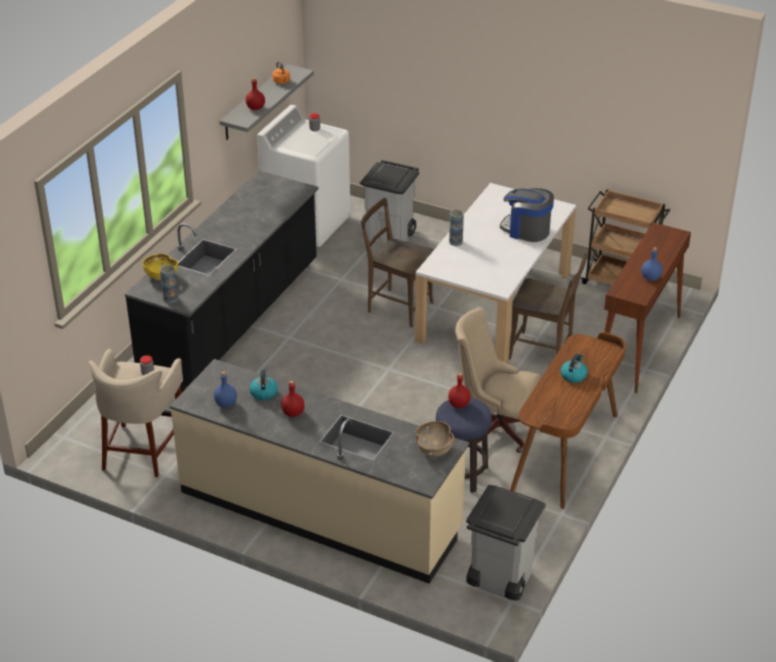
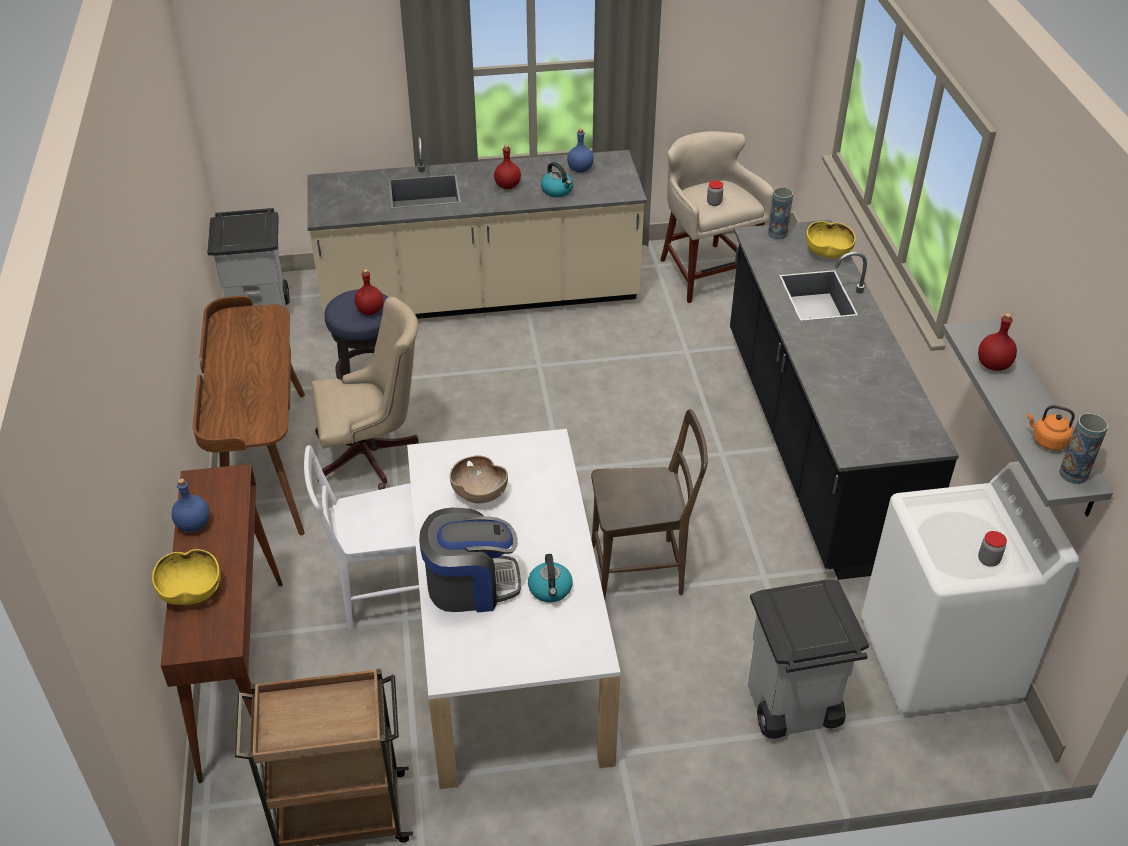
camera: 145 degrees right, 5 degrees up
(434, 448) = (337, 209): brown bowl -> brown bowl (479, 493)
(455, 242) = (559, 506): vase -> vase (1073, 474)
(543, 352) = (380, 594): brown chair -> white chair
(573, 375) = (249, 379): kettle -> kettle (550, 589)
(664, 252) = (191, 591): none -> yellow bowl

